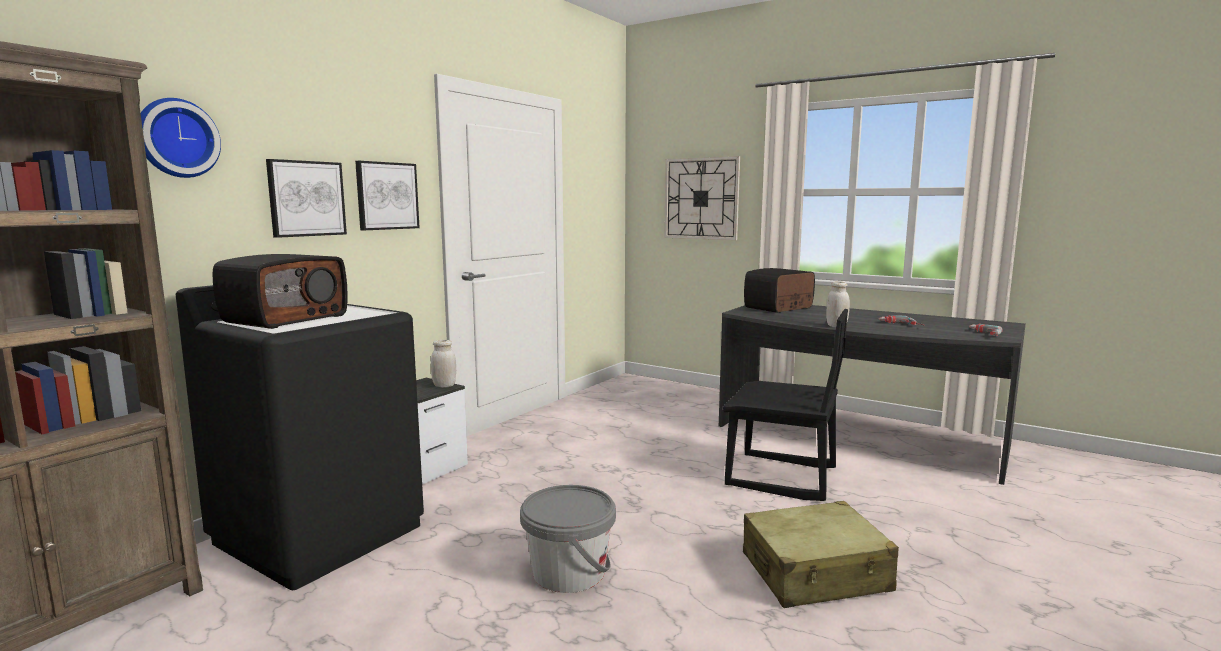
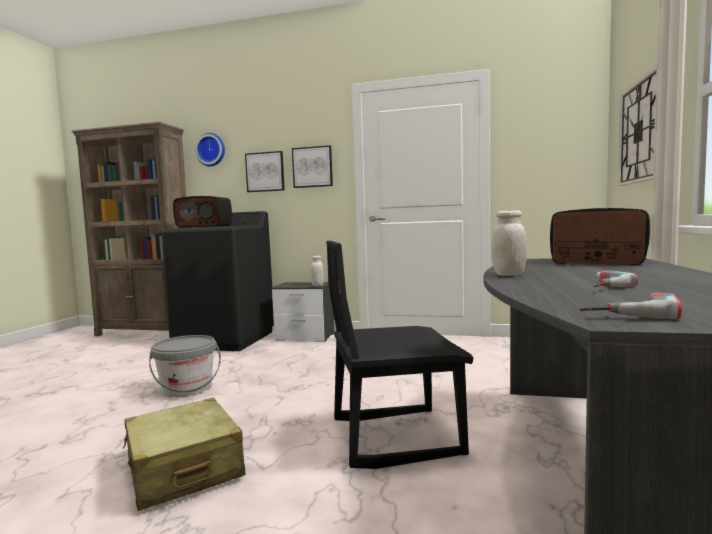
camera: 70 degrees right, 5 degrees down
(781, 477) = (395, 436): black chair -> black chair turned 75 degrees clockwise

